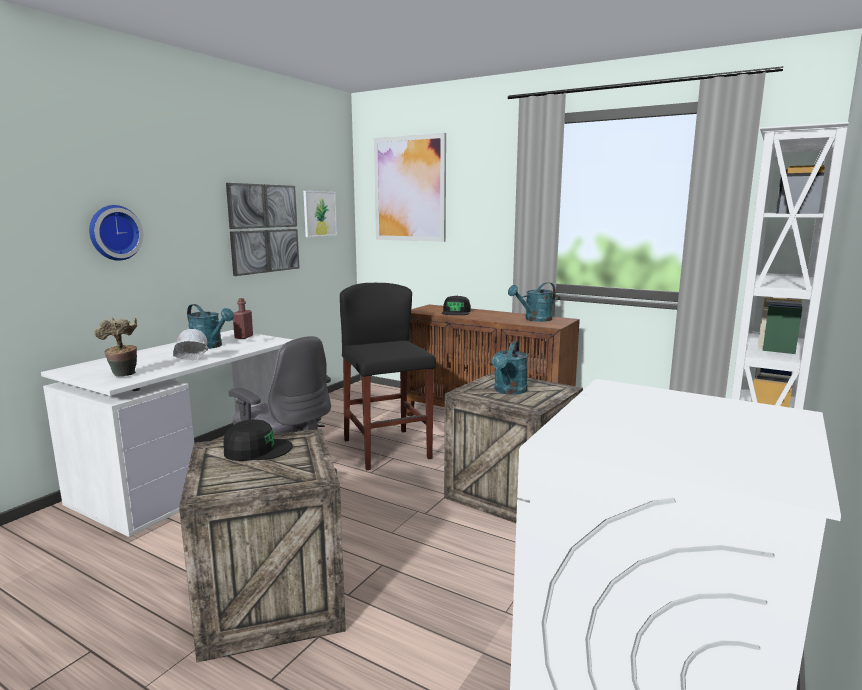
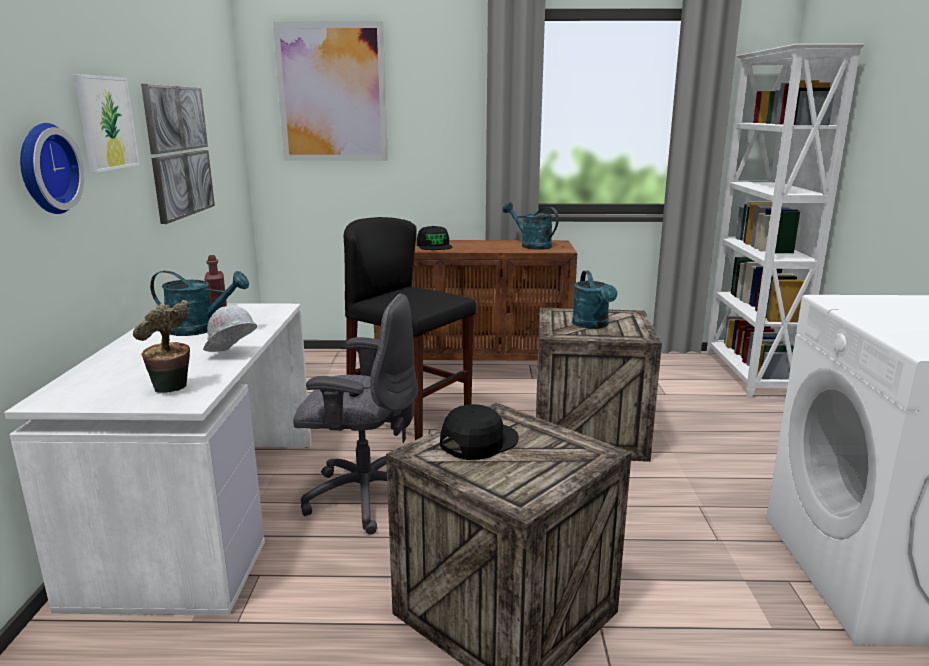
camera: 30 degrees left, 5 degrees up
(319, 214) = (220, 127): picture -> picture (106, 123)
(534, 319) = (531, 245): turquoise watering can -> turquoise watering can turned 105 degrees clockwise

